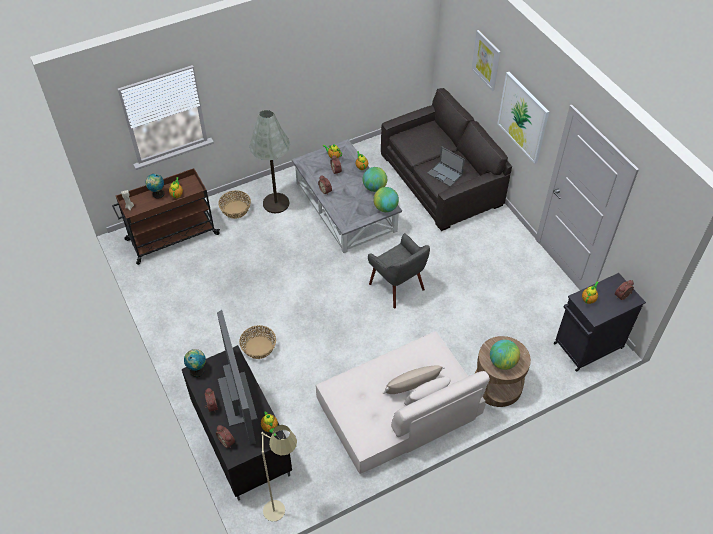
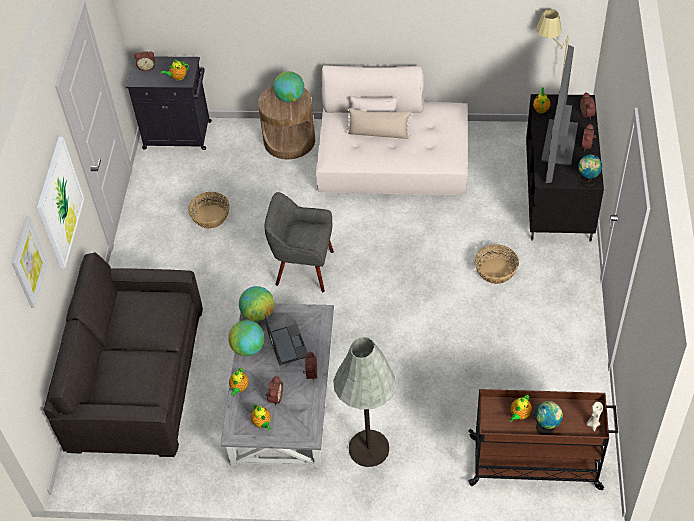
camera: 145 degrees left, 0 degrees up
(235, 209) = (428, 466): basket -> basket (210, 217)
(397, 286) = (303, 268): grey armchair -> grey armchair turned 75 degrees counterclockwise
(445, 174) = (155, 312): laptop -> laptop (287, 344)

